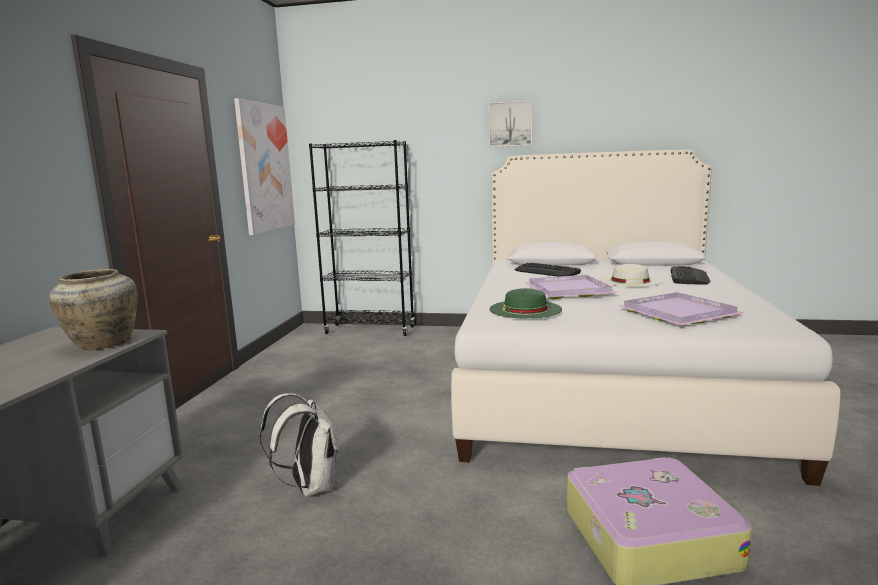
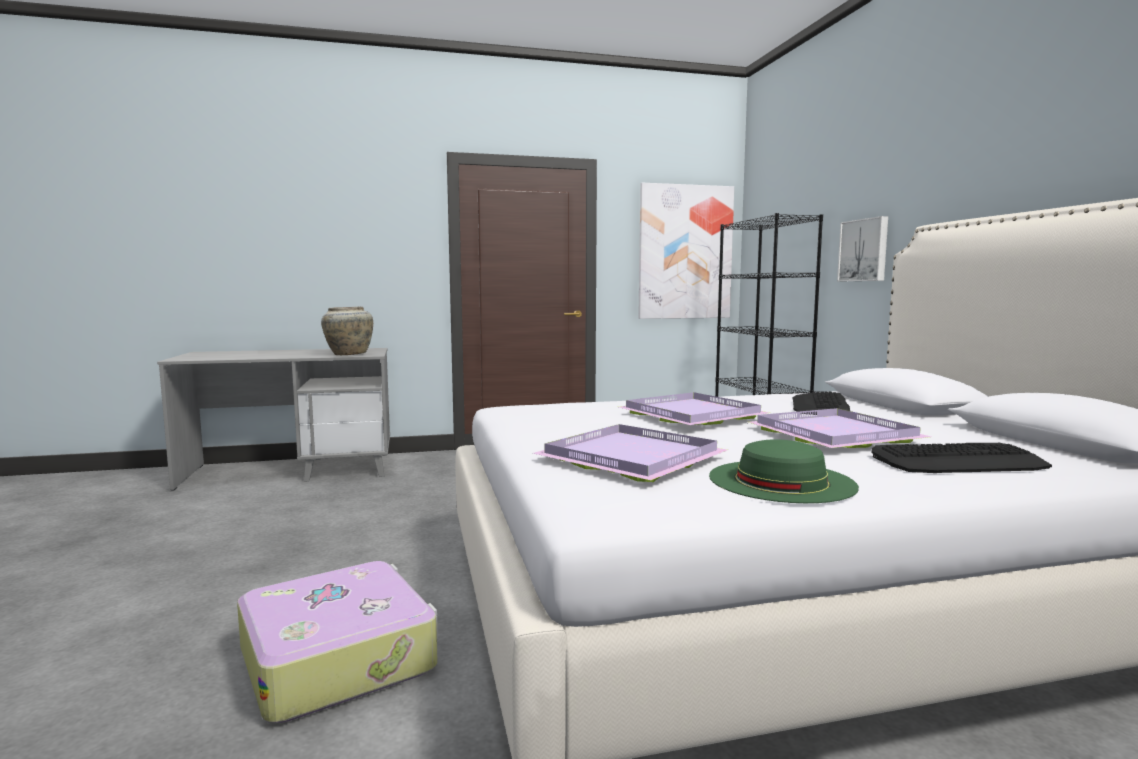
camera: 65 degrees right, 5 degrees down
(309, 487) = (397, 506): white backpack -> none
(510, 124) = (940, 173): picture -> picture (864, 250)
(525, 309) = (565, 409): green hat -> green hat (781, 481)
(630, 280) = (830, 434): white hat -> purple tray

